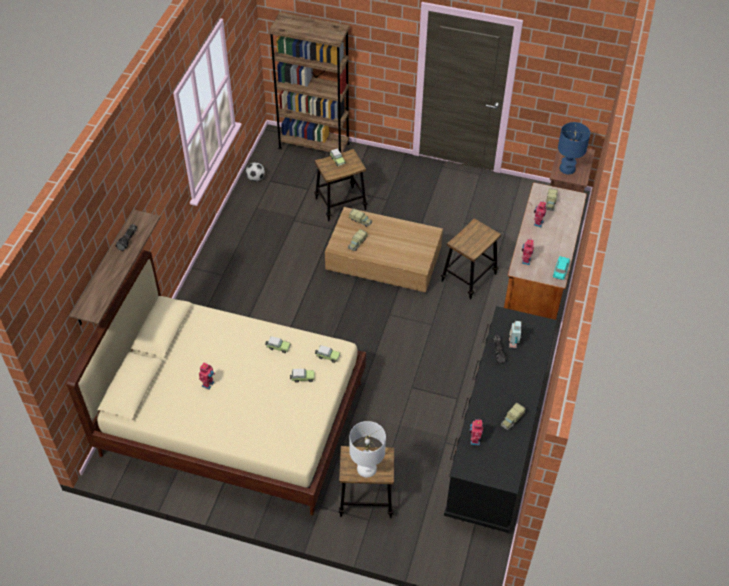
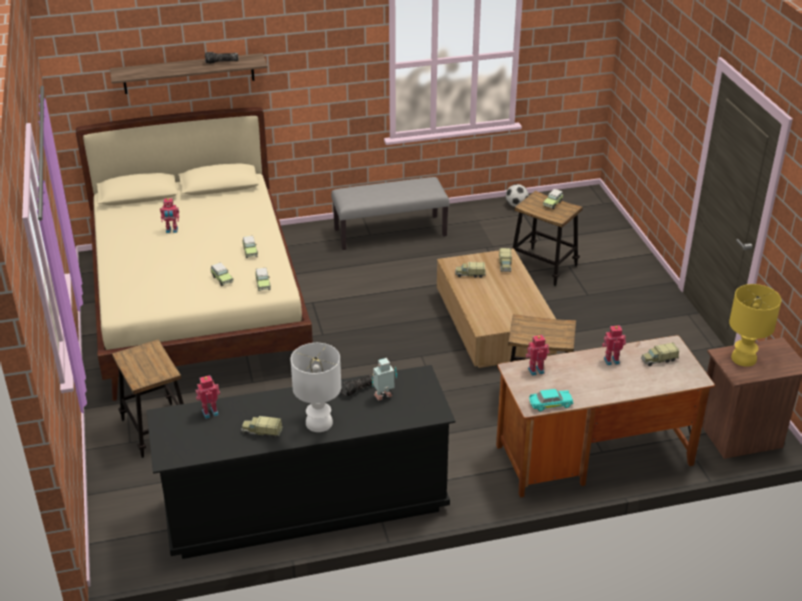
camera: 60 degrees right, 15 degrees down
(230, 262) = (390, 232): none -> grey bench
(314, 145) = (605, 220): brown bookcase -> none
(367, 469) = (139, 367): white table lamp -> white table lamp (319, 423)
(567, 168) = (744, 359): blue table lamp -> yellow table lamp

